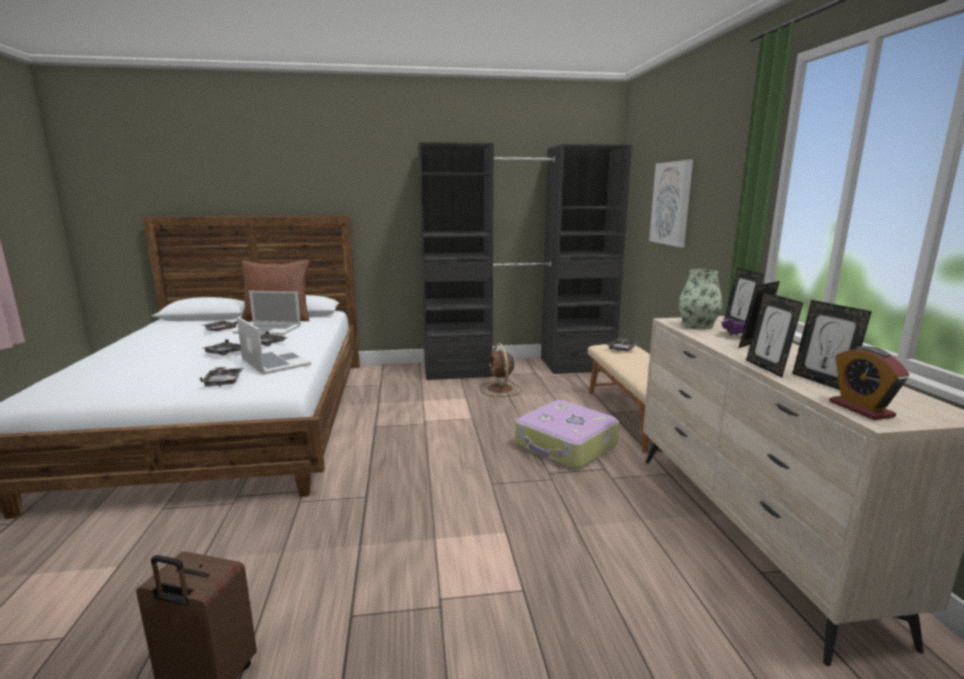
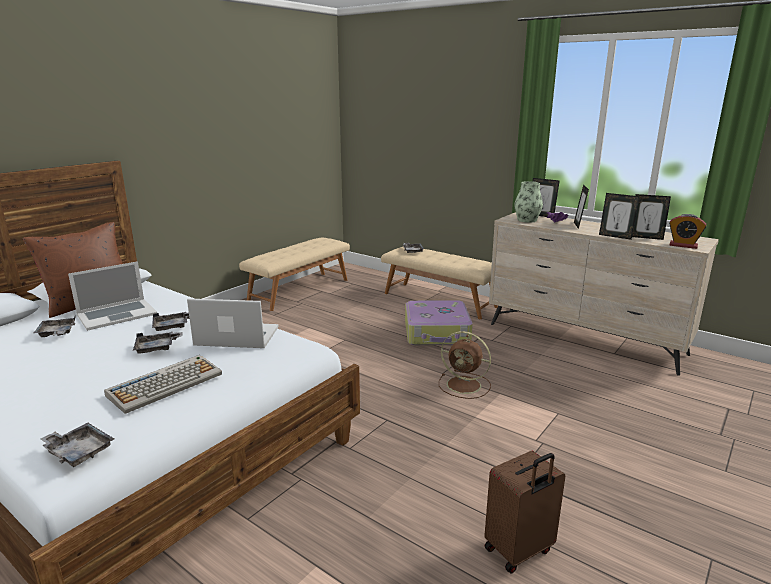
camera: 45 degrees left, 5 degrees up
(164, 373) = (166, 384): none -> keyboard
(224, 382) = (251, 366): grey tray -> grey tray (79, 451)
(500, 389) = (321, 312): brown fan -> brown fan (465, 385)
(518, 367) = (299, 290): black wardrobe -> beige bench
(671, 203) = (424, 129): picture -> none

